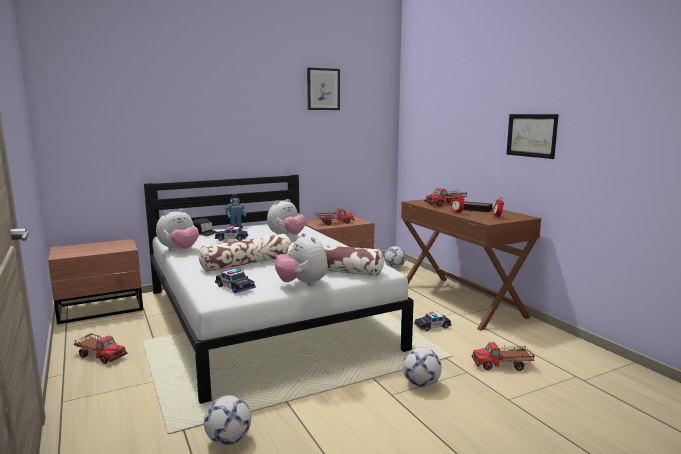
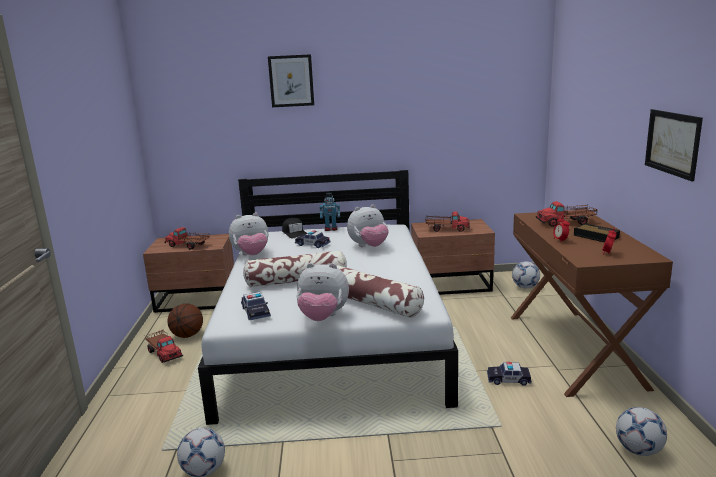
camera: 25 degrees right, 5 degrees up
(115, 337) = (187, 335): none -> basketball
(302, 284) = (323, 317): plush toy -> plush toy turned 75 degrees counterclockwise
(323, 89) = (442, 67): picture -> picture (291, 81)
(421, 384) = (435, 455): football -> football (638, 450)
(503, 365) = (556, 453): toy truck -> toy truck (188, 246)

